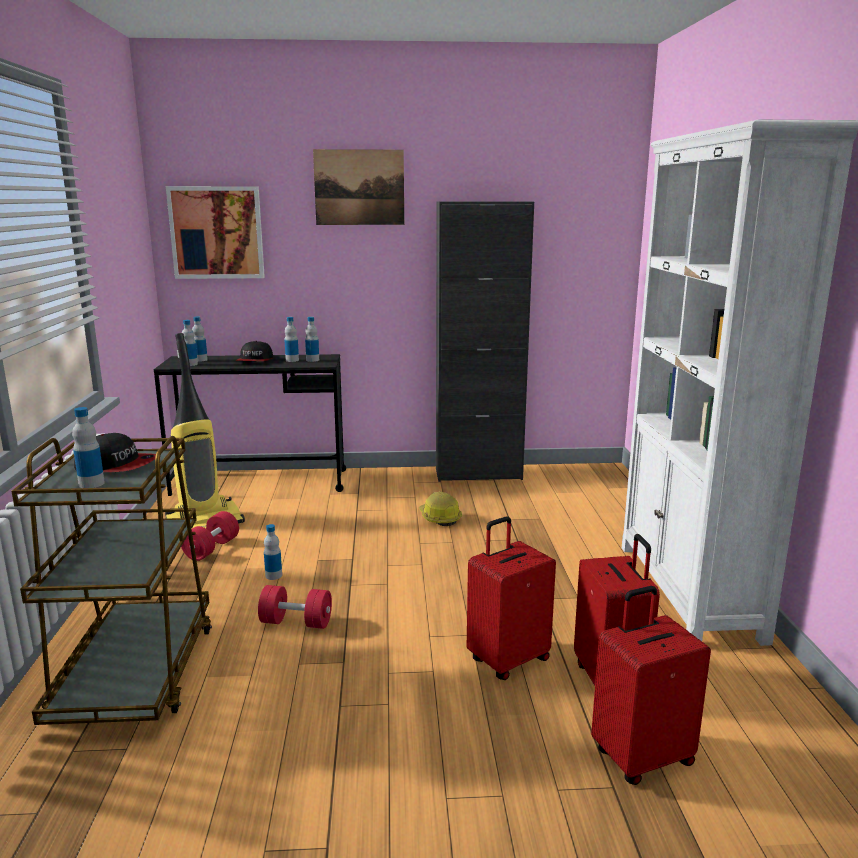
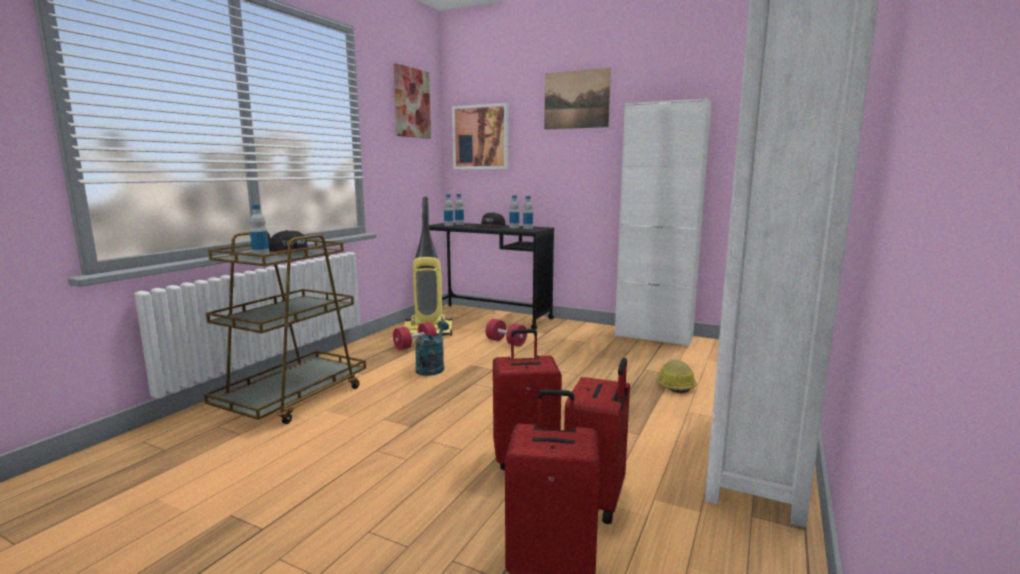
camera: 30 degrees right, 5 degrees down
(121, 187) = (411, 103): none -> picture
(273, 575) = (432, 367): bottle -> turquoise watering can
(296, 622) = (412, 396): red dumbbell -> red dumbbell (506, 342)
(439, 518) = (587, 358): hard hat -> hard hat (674, 385)
(478, 474) = (653, 336): black cabinet -> white cabinet

